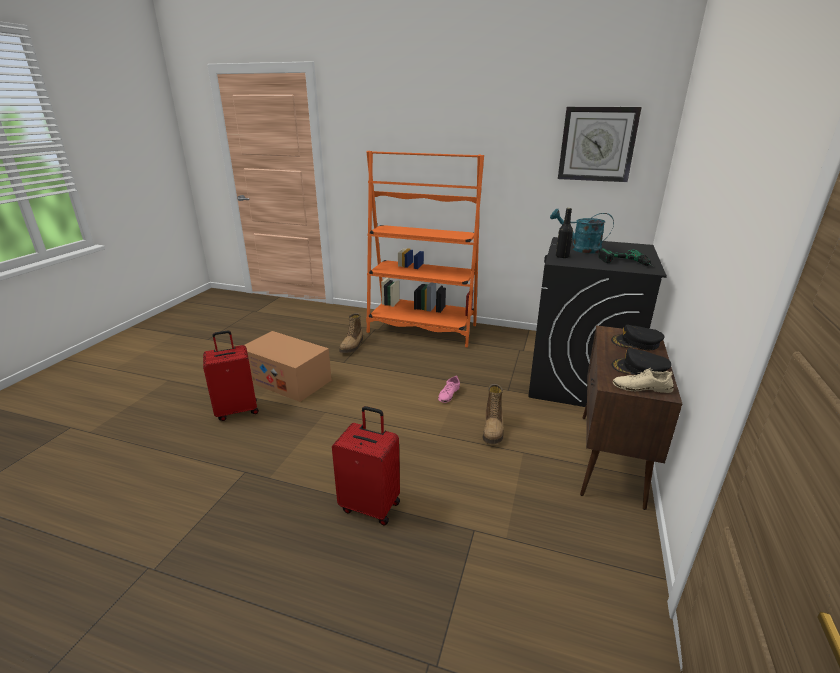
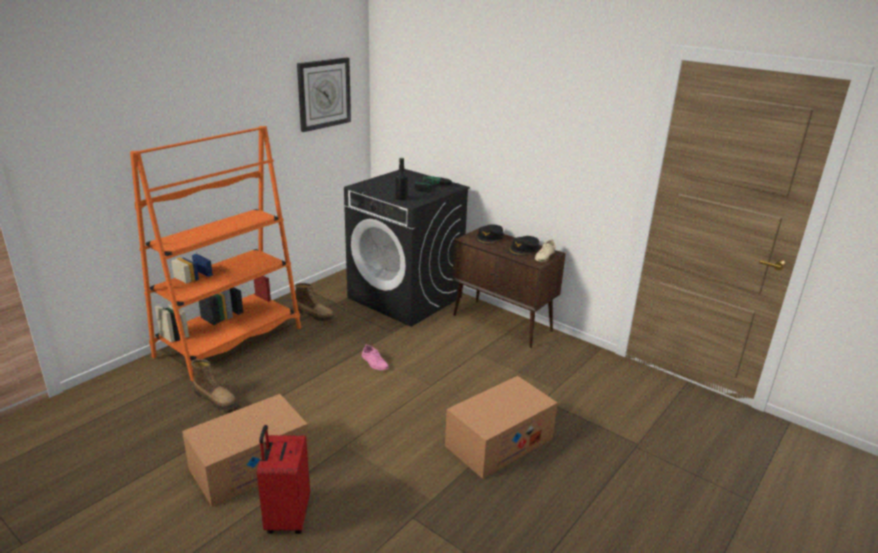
camera: 70 degrees left, 0 degrees up
(371, 505) = (499, 442): red suitcase -> cardboard box
(493, 429) = (441, 357): boot -> boot (315, 315)
(580, 249) = (388, 188): turquoise watering can -> none

